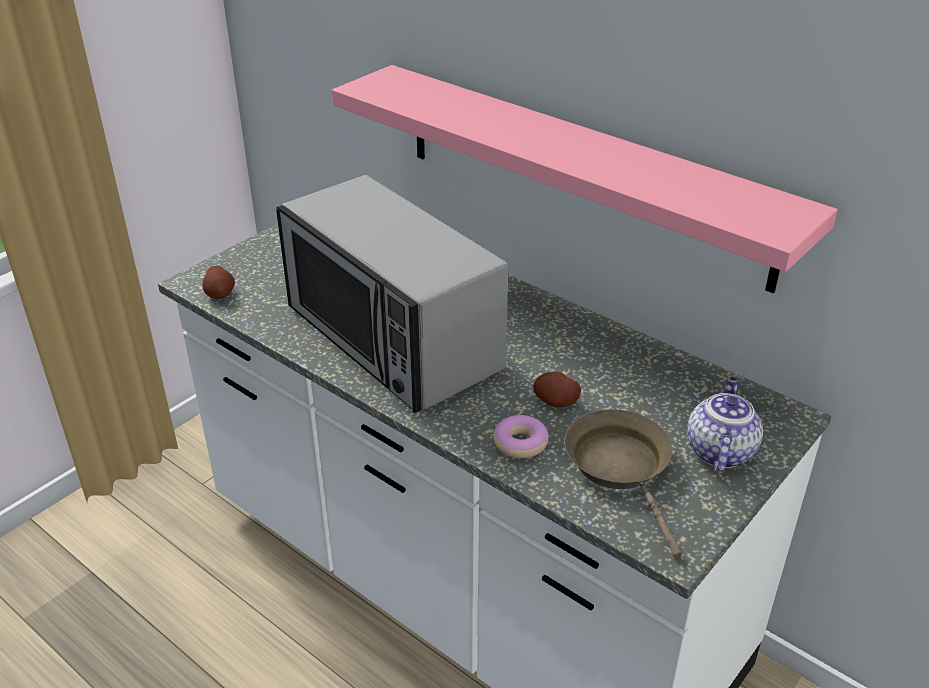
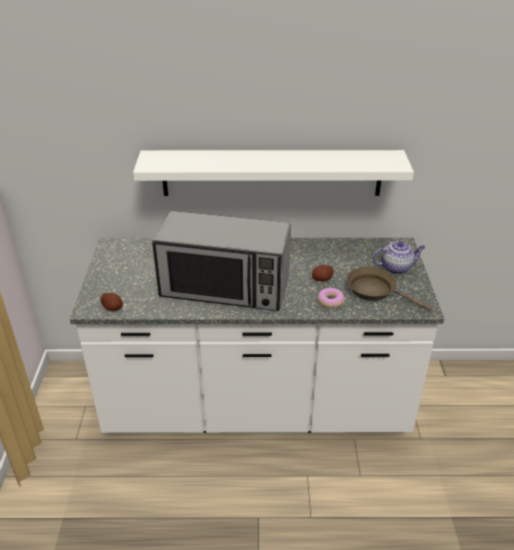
camera: 40 degrees left, 0 degrees up
(580, 172) = (272, 173): pink shelf -> white shelf
(719, 450) = (396, 267): teapot -> teapot turned 105 degrees clockwise

